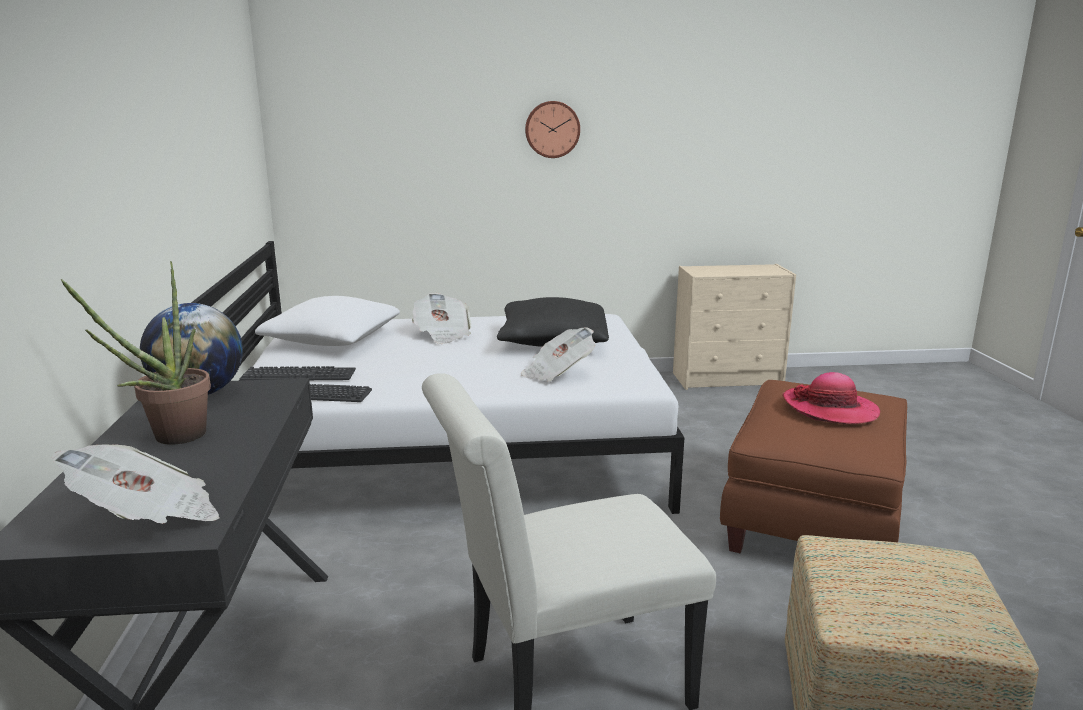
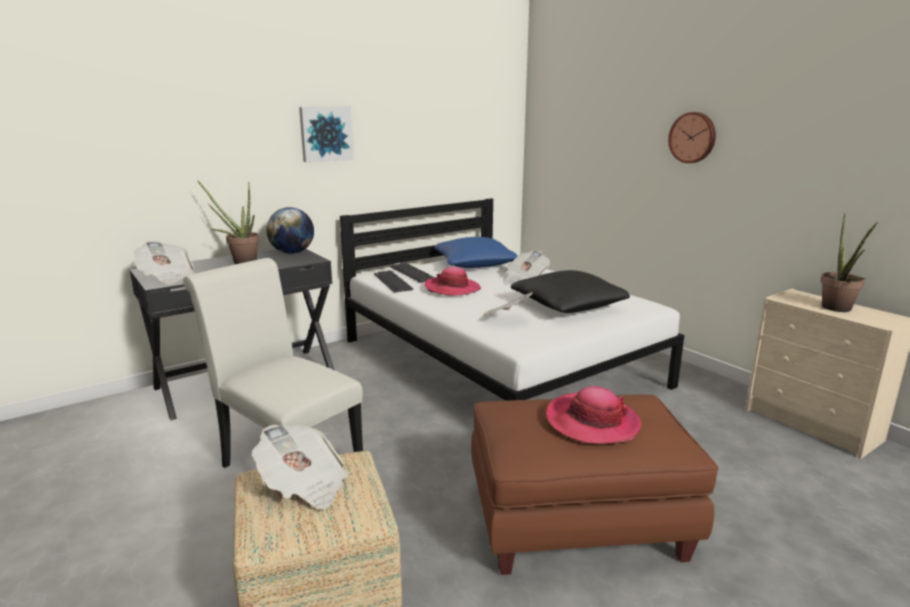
camera: 60 degrees right, 0 degrees up
(137, 153) = (325, 134): none -> picture
(332, 340) = (474, 265): white pillow -> blue pillow
(409, 370) = (452, 288): none -> hat
(741, 271) = (838, 310): none -> potted plant
(891, 584) = (304, 486): none -> newspaper

